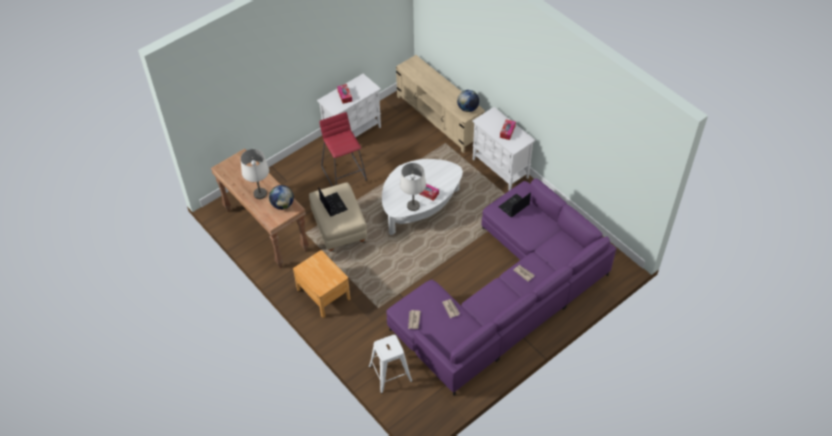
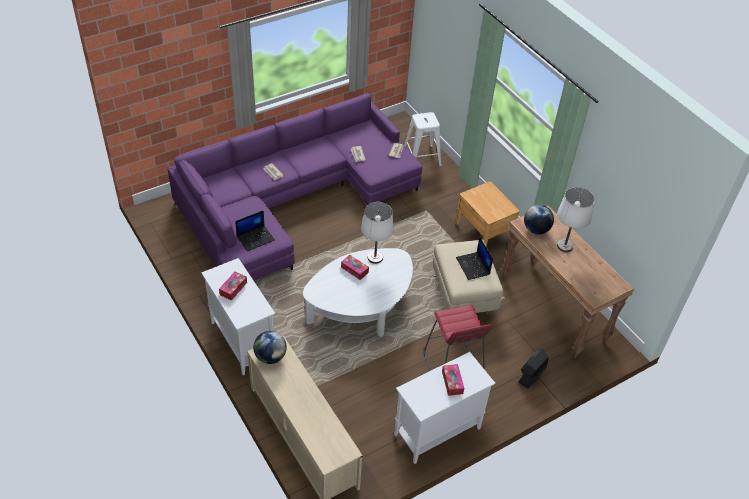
camera: 175 degrees left, 5 degrees down
(286, 177) = (532, 375): none -> black fan

